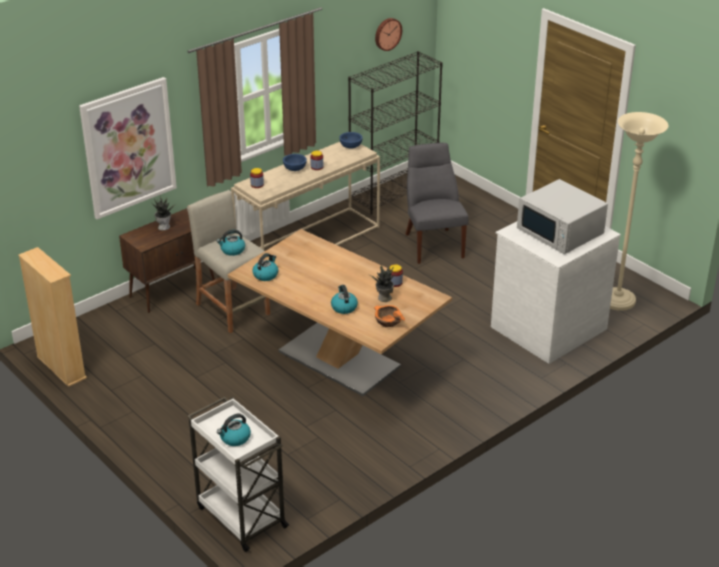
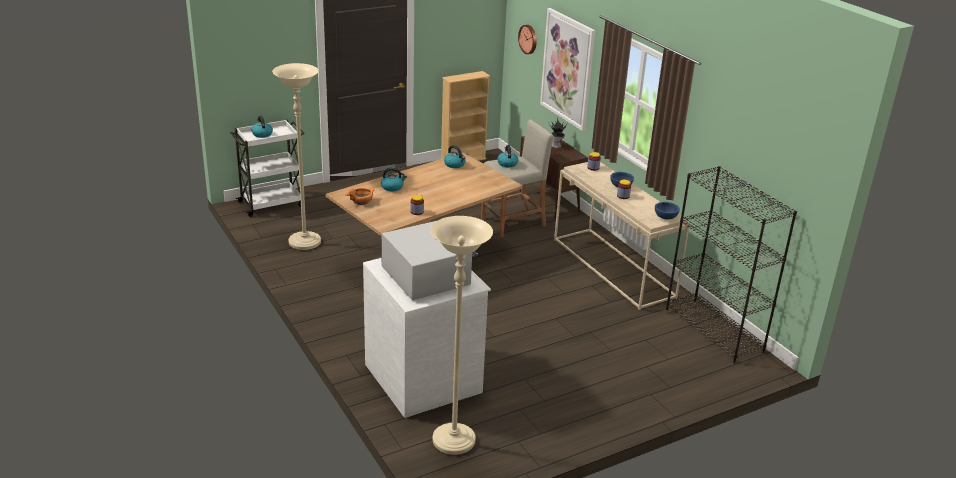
camera: 100 degrees right, 5 degrees down
(338, 458) = (305, 243): none -> beige floor lamp
(384, 298) = (396, 204): potted plant -> none
(387, 33) = (773, 160): wall clock -> wall clock (528, 39)
(433, 244) = (600, 337): grey chair -> none
(560, 232) = (425, 276): white microwave -> white microwave turned 90 degrees clockwise

